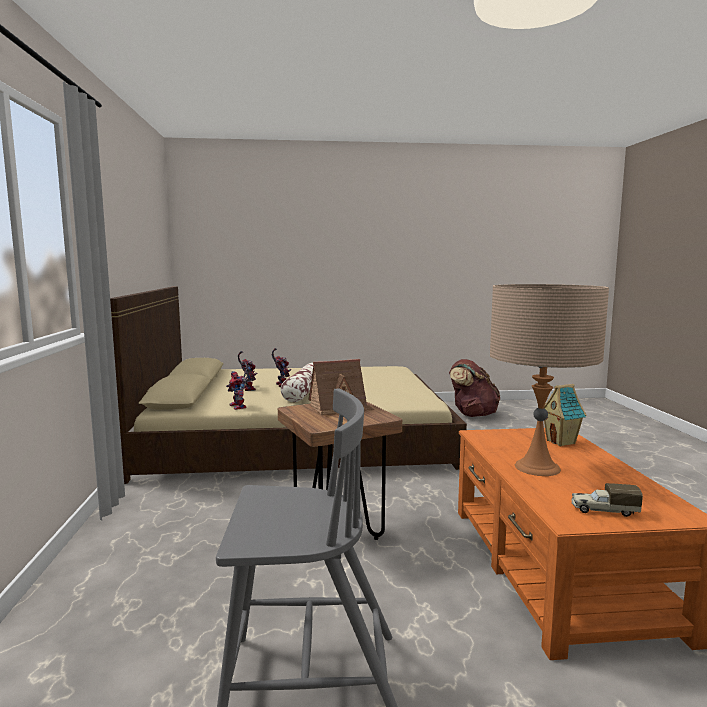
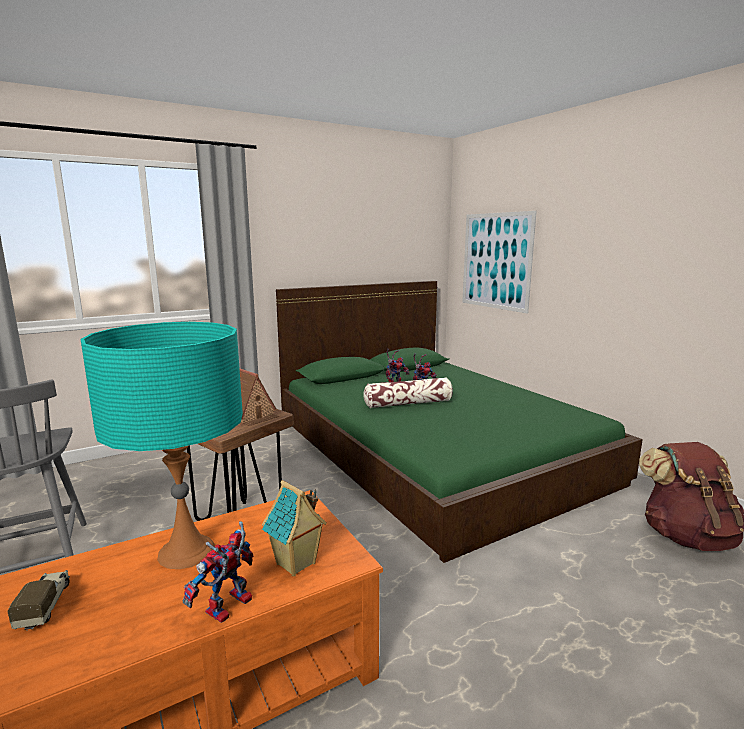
camera: 65 degrees right, 5 degrees up
(240, 407) = (336, 396): toy robot -> toy robot (228, 609)
(244, 263) = (496, 261): none -> picture
(298, 437) = (433, 449): beige bed -> green bed
(537, 467) = (186, 551): beige table lamp -> turquoise table lamp

